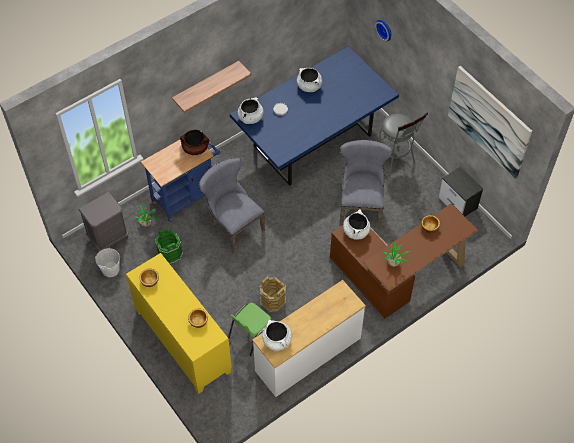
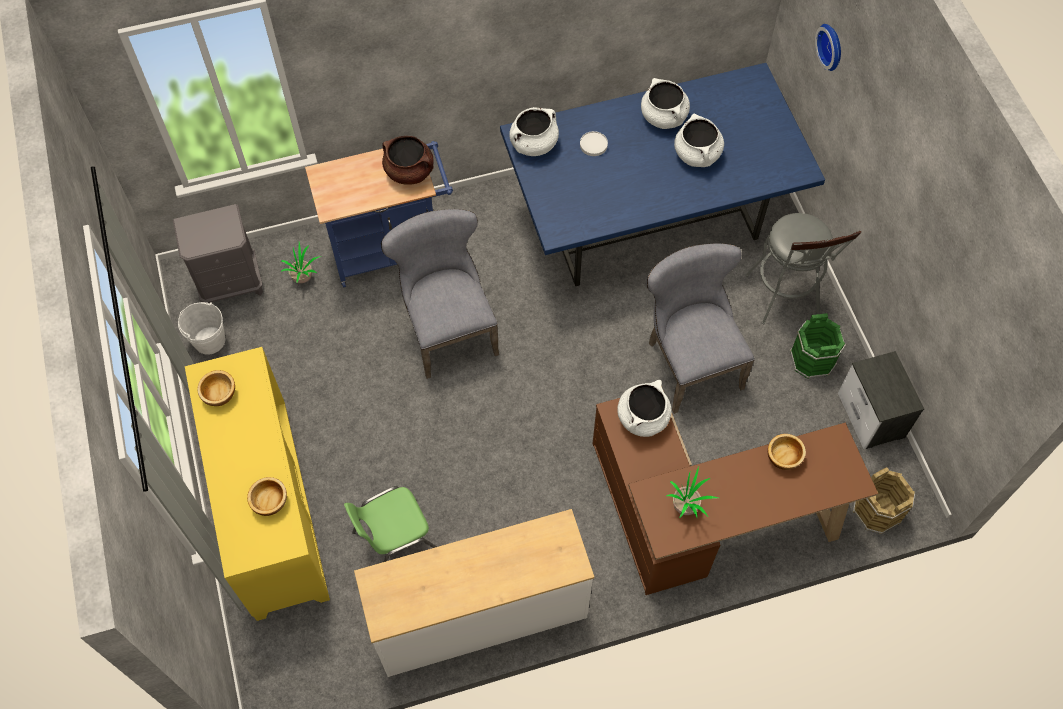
camera: 20 degrees right, 5 degrees up
(170, 254) = (319, 345): green bucket -> green bucket (812, 359)
(206, 85) = (459, 59): shelf -> none
(272, 301) = (458, 491): brown bucket -> brown bucket (876, 511)
(277, 340) = (398, 589): white cooking pot -> white cooking pot (697, 154)
(361, 204) = (689, 361): grey chair -> grey chair turned 45 degrees counterclockwise
(489, 122) = (970, 290): picture -> none

